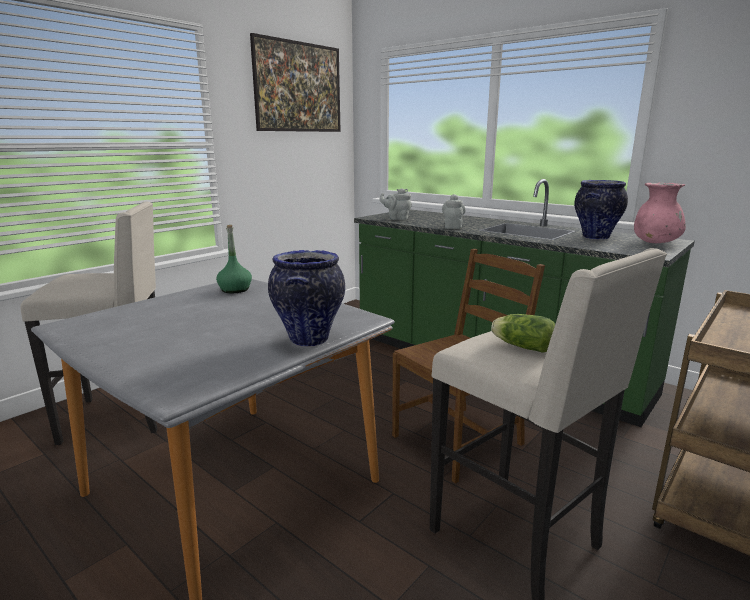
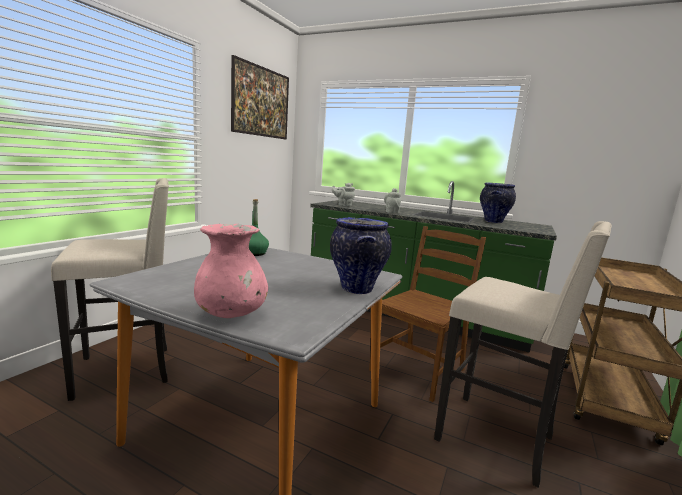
camera: 15 degrees left, 5 degrees down
(521, 346) = (511, 291): lettuce -> none
(655, 243) = (532, 226): pink vase -> pink vase (231, 314)

